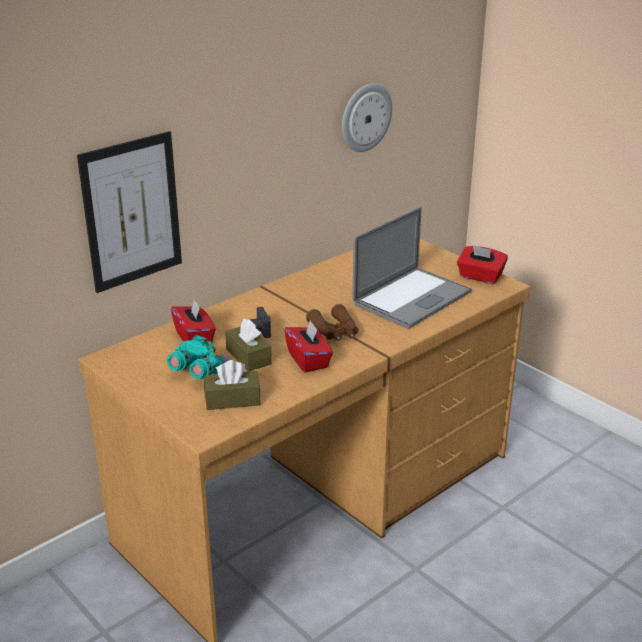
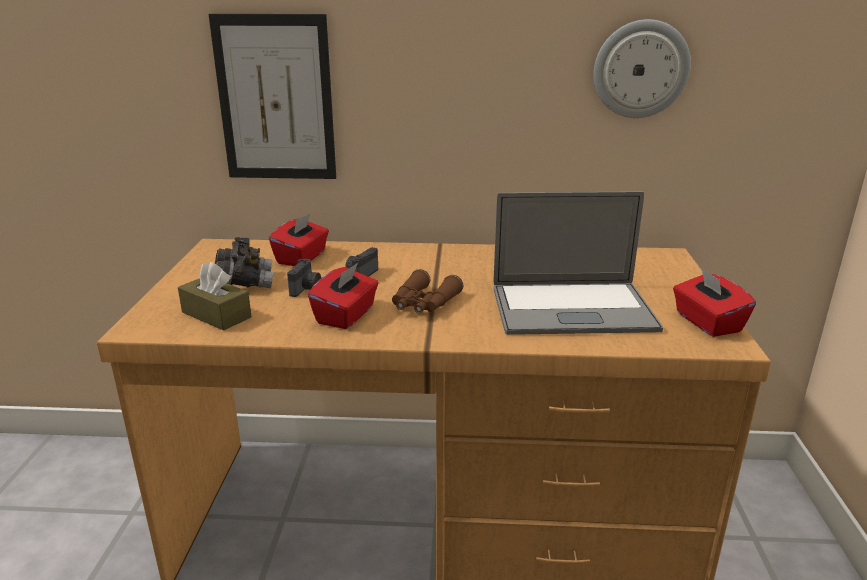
camera: 45 degrees right, 5 degrees down
(198, 373) = (244, 283): turquoise binoculars -> grey binoculars
(248, 356) = (306, 289): brown tissue box -> camera

